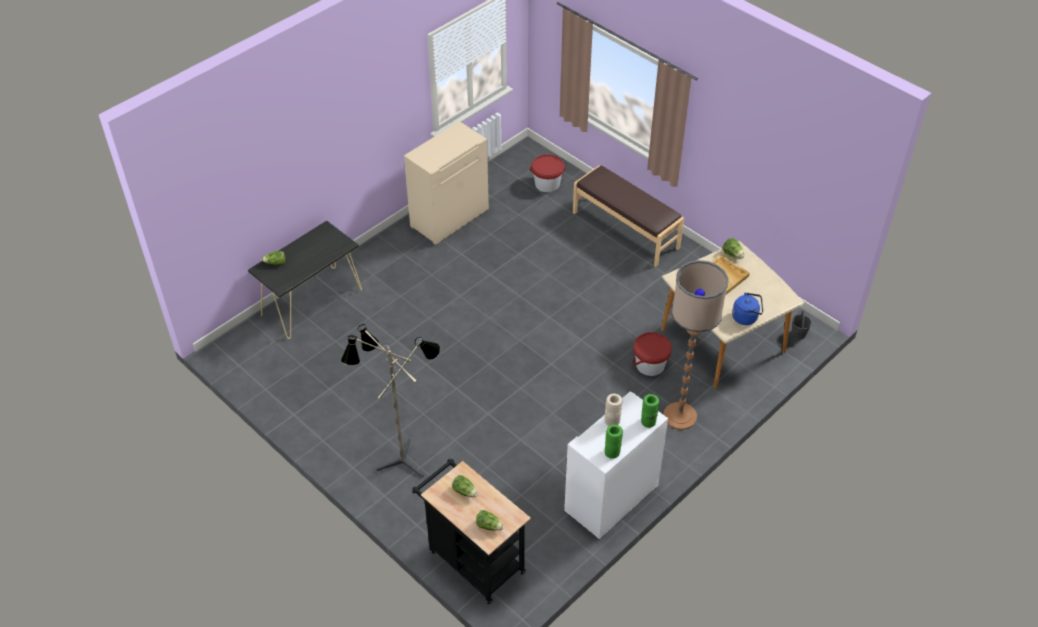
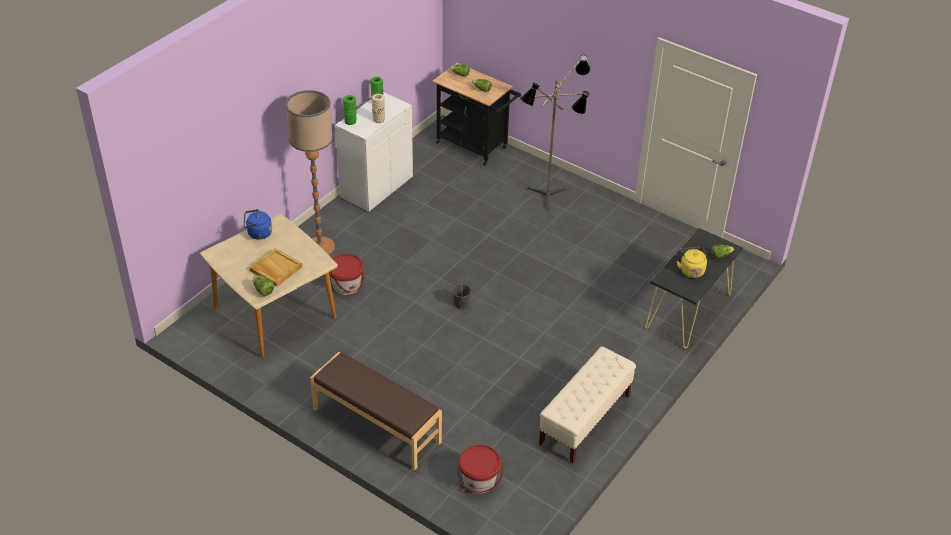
camera: 170 degrees right, 5 degrees down
(313, 250) = (691, 270): none -> yellow kettle
(449, 217) = (585, 420): beige cabinet -> beige bench
(798, 334) = (197, 326): grey bucket -> grey bucket (461, 303)

